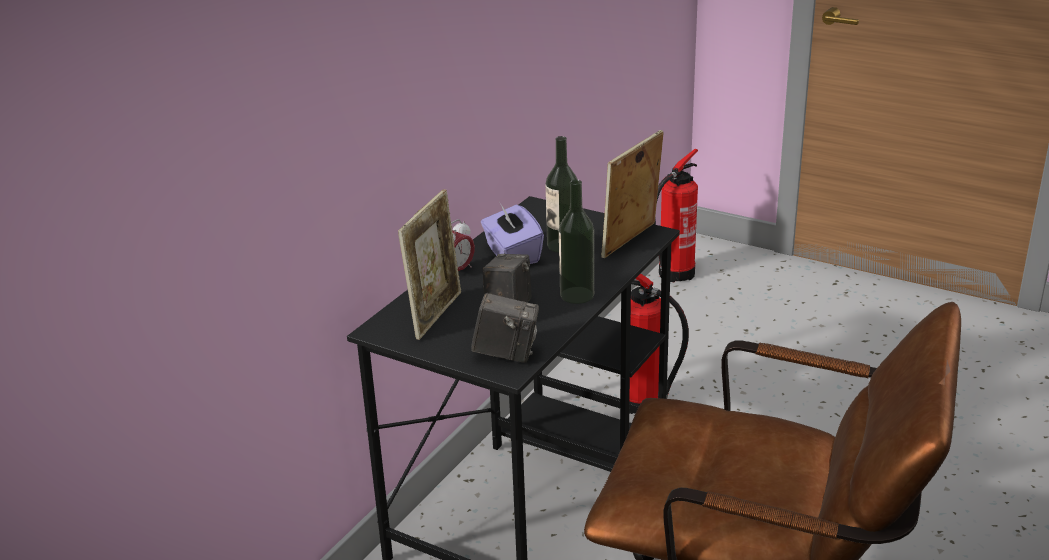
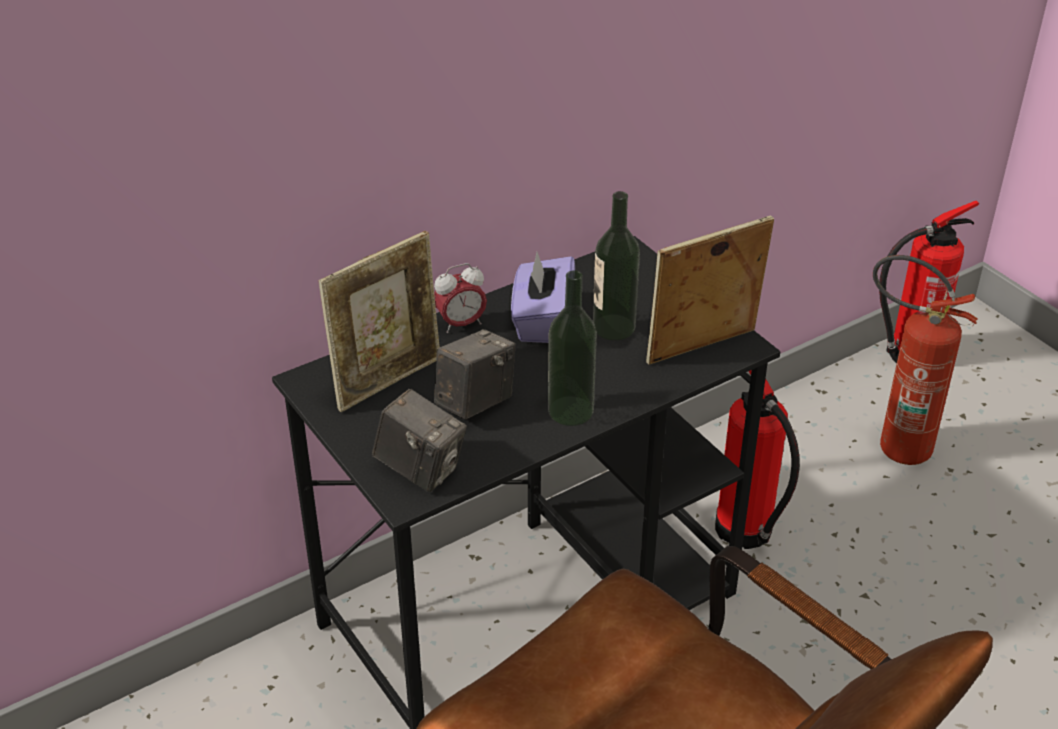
camera: 25 degrees right, 10 degrees up
(700, 327) = (892, 445): none -> fire extinguisher

